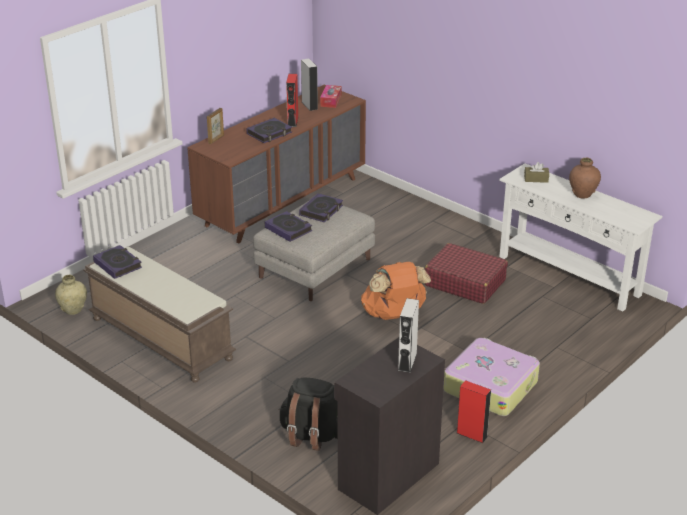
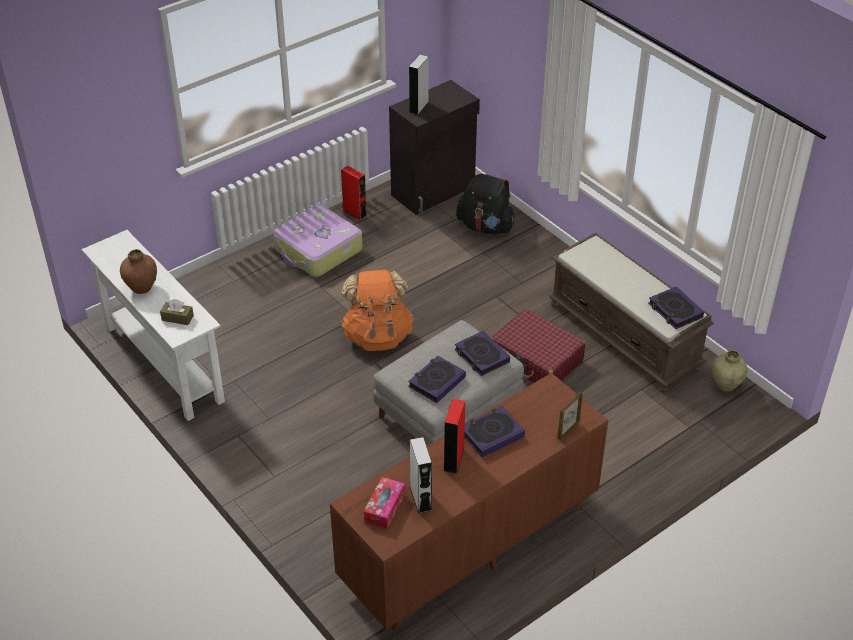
camera: 170 degrees left, 10 degrees up
(464, 282) = (284, 368): red suitcase -> red suitcase (536, 359)

